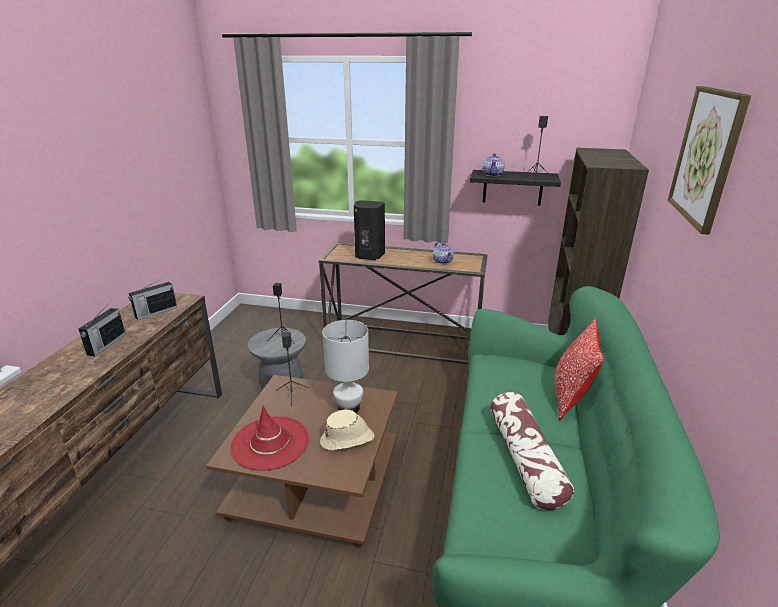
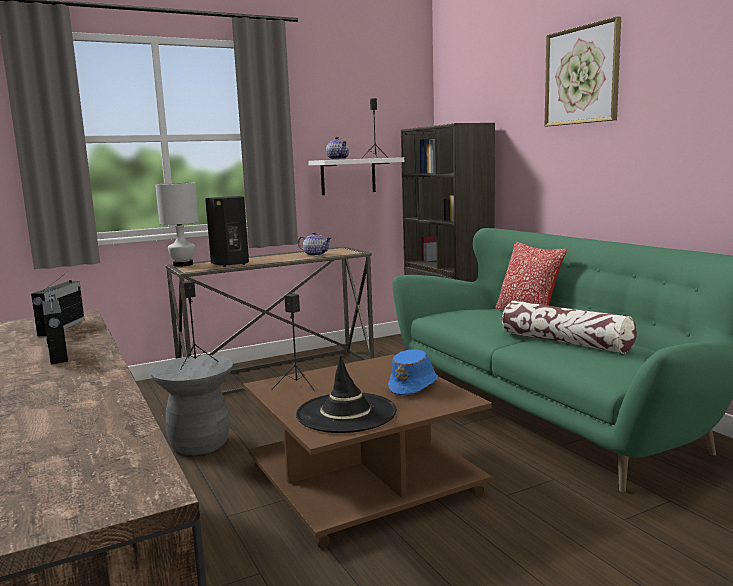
camera: 40 degrees left, 15 degrees down
(270, 443) = (346, 413): red hat -> black hat
(348, 440) = (414, 386): beige hat -> blue hat
(349, 408) = (372, 373): white table lamp -> white table lamp (183, 264)
(512, 187) = (348, 176): black shelf -> white shelf

